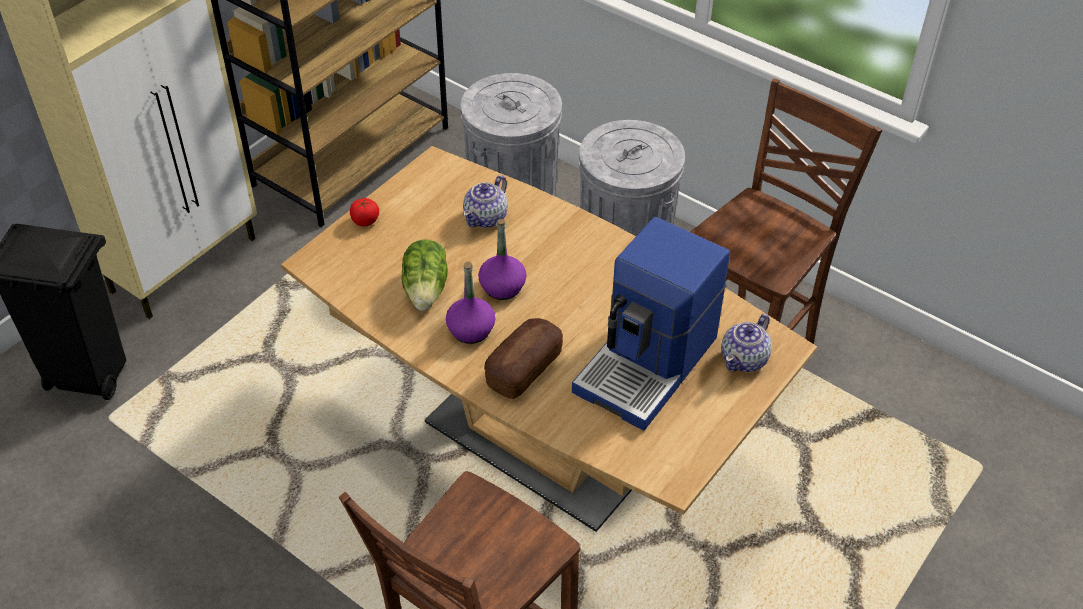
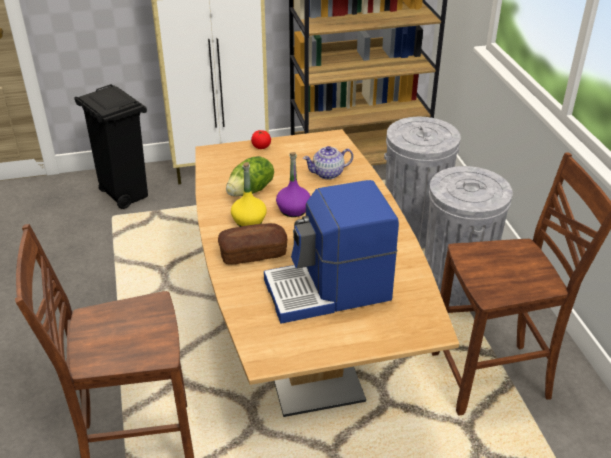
camera: 40 degrees right, 10 degrees down
(471, 330) = (249, 221): purple bottle -> yellow bottle
(744, 359) = (396, 322): teapot -> none

